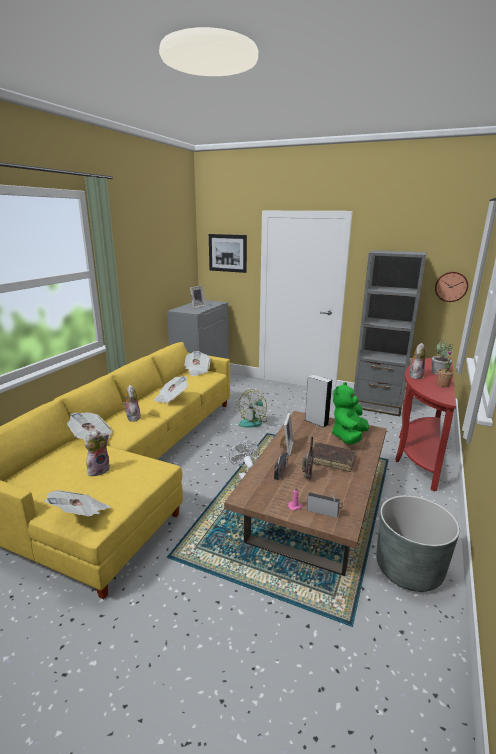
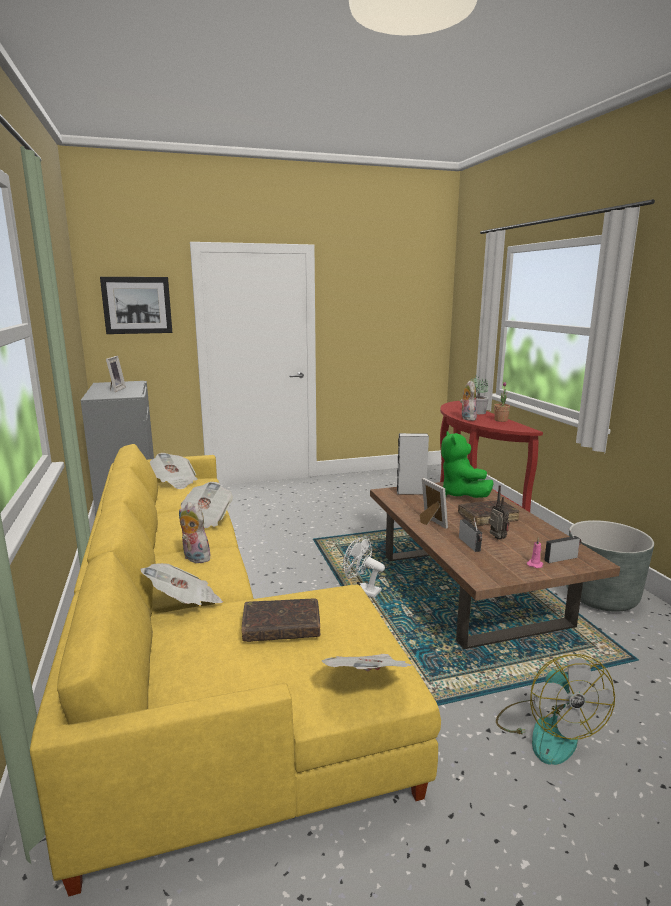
camera: 40 degrees left, 5 degrees down
(99, 469) = (281, 628): plush toy -> brown book
(253, 421) = (278, 533): fan -> fan (547, 730)
(377, 405) = (377, 478): grey bookcase -> none
(451, 286) = (426, 328): wall clock -> none

